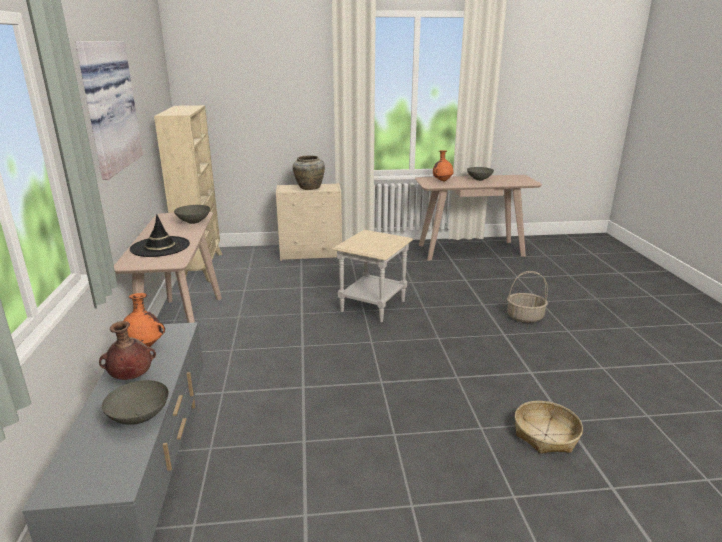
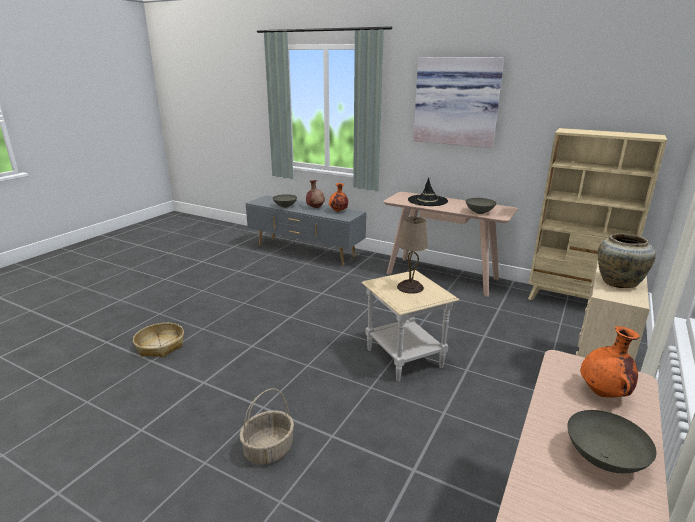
camera: 125 degrees right, 0 degrees up
(371, 242) = (410, 287): none -> beige table lamp

